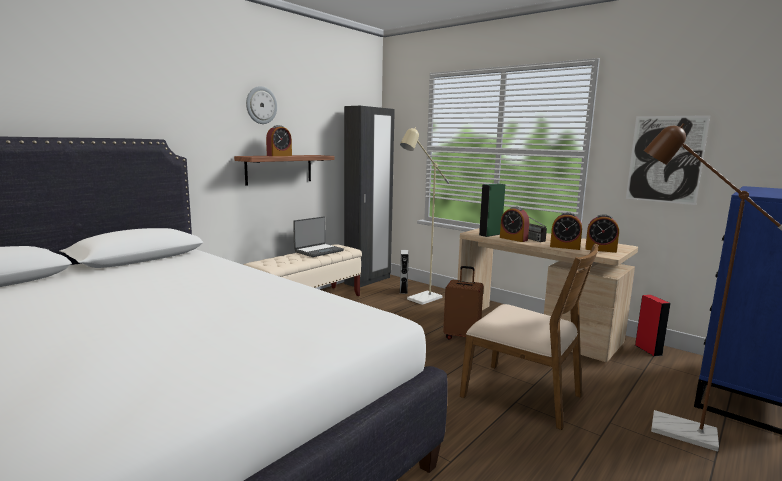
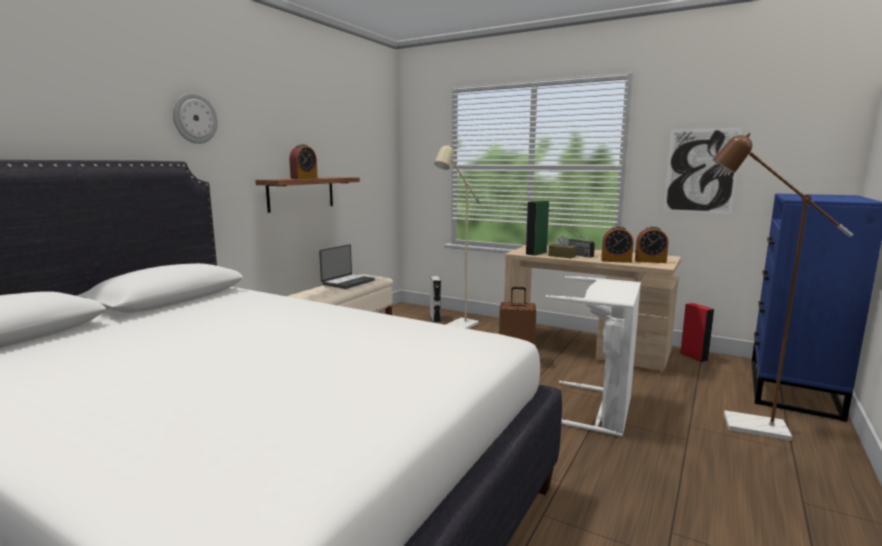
camera: 10 degrees left, 0 degrees up
(261, 105) = (280, 122): wall clock -> wall clock (194, 118)
(368, 281) = (393, 312): black wardrobe -> none
(513, 239) = (562, 256): alarm clock -> brown tissue box
(522, 395) = (600, 410): brown chair -> white laundry basket

